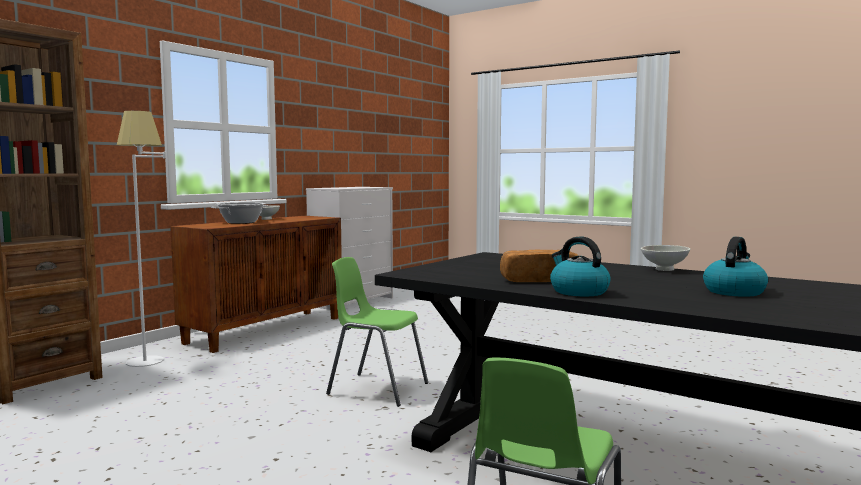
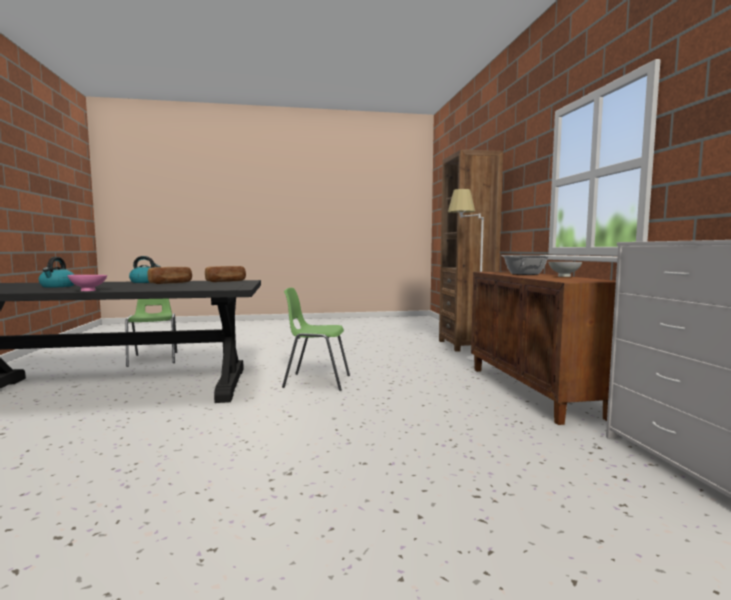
camera: 135 degrees right, 0 degrees up
(377, 389) = (316, 381): green chair -> green chair turned 150 degrees counterclockwise
(444, 274) = (226, 281): none -> bread
(665, 269) = (88, 290): white bowl -> pink bowl

